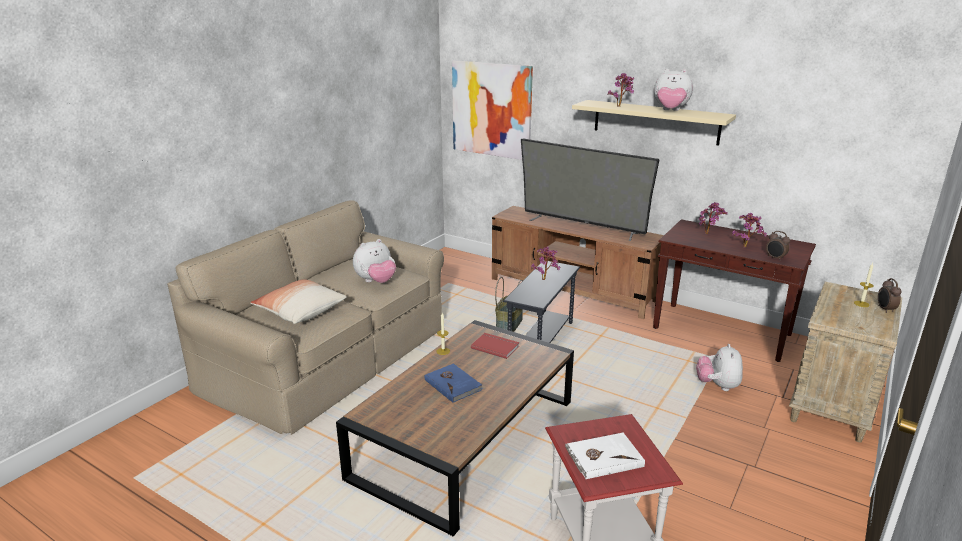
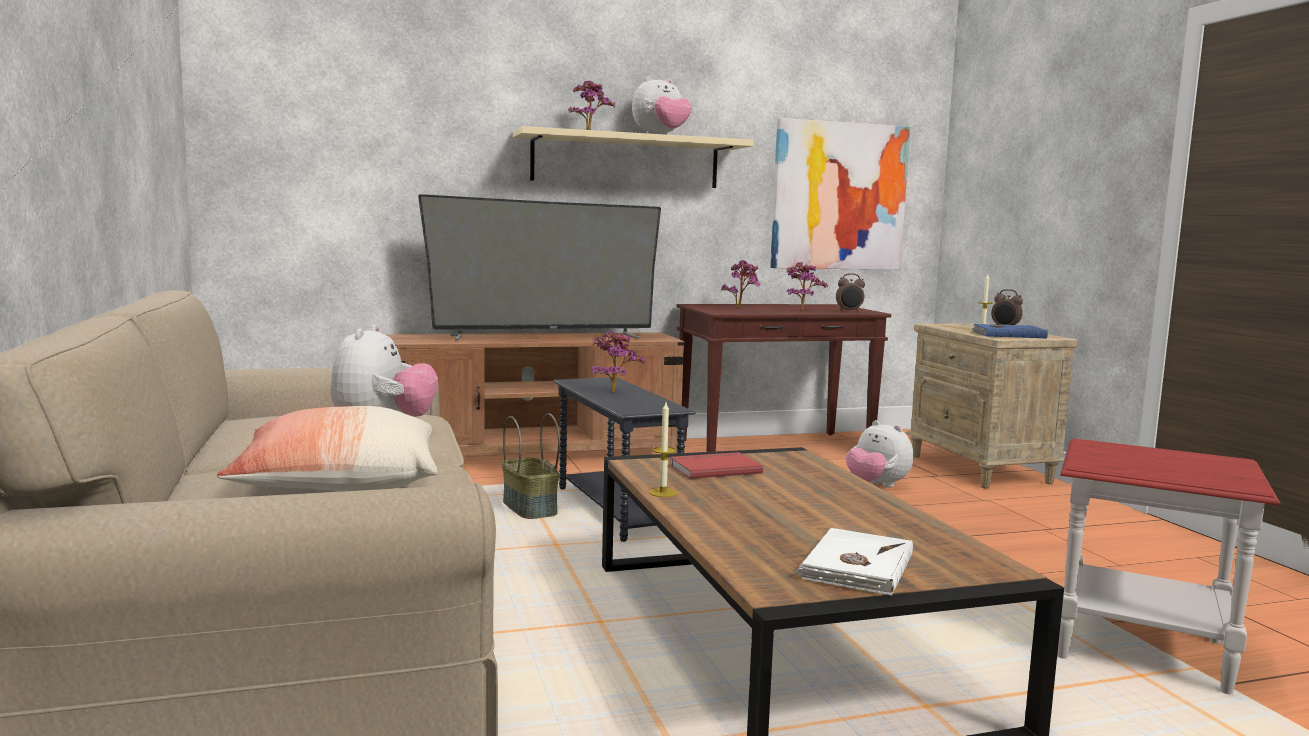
camera: 50 degrees left, 15 degrees down
(453, 384) = (782, 514): blue book -> blue book (1008, 334)
(491, 109) = (319, 157): picture -> picture (839, 196)
(603, 457) = (1177, 468): white book -> white book (855, 566)

